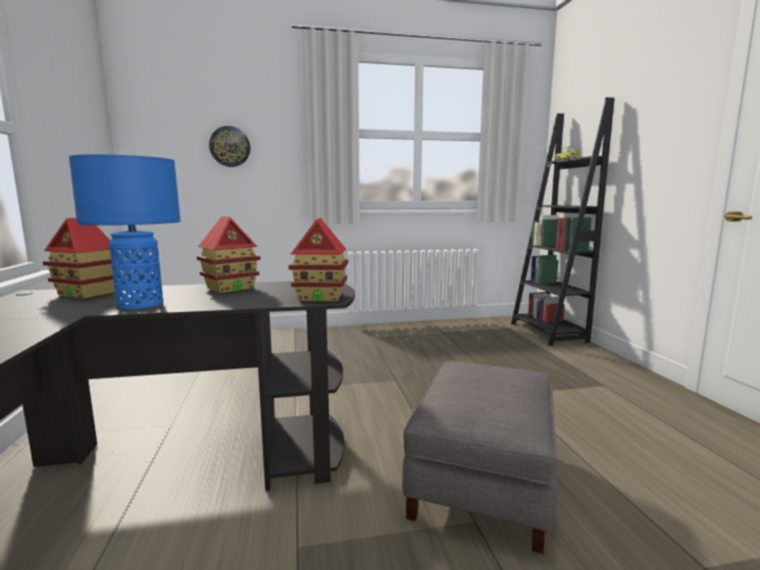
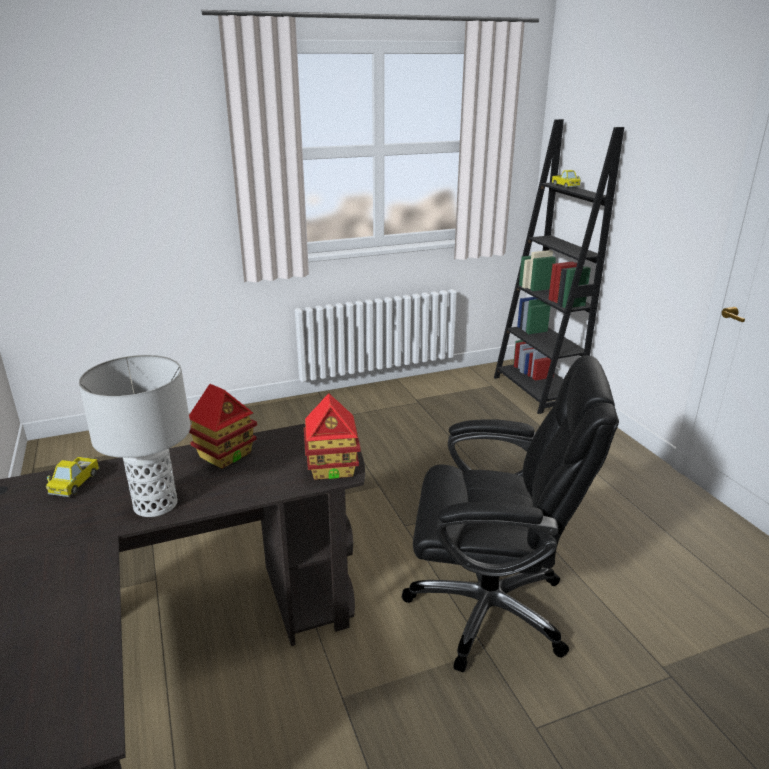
camera: 10 degrees left, 15 degrees up
(88, 293) = (75, 483): toy house -> toy truck
(141, 304) = (156, 503): blue table lamp -> white table lamp
(230, 146) = (126, 185): wall clock -> none
(483, 481) = (488, 608): grey ottoman -> black office chair

